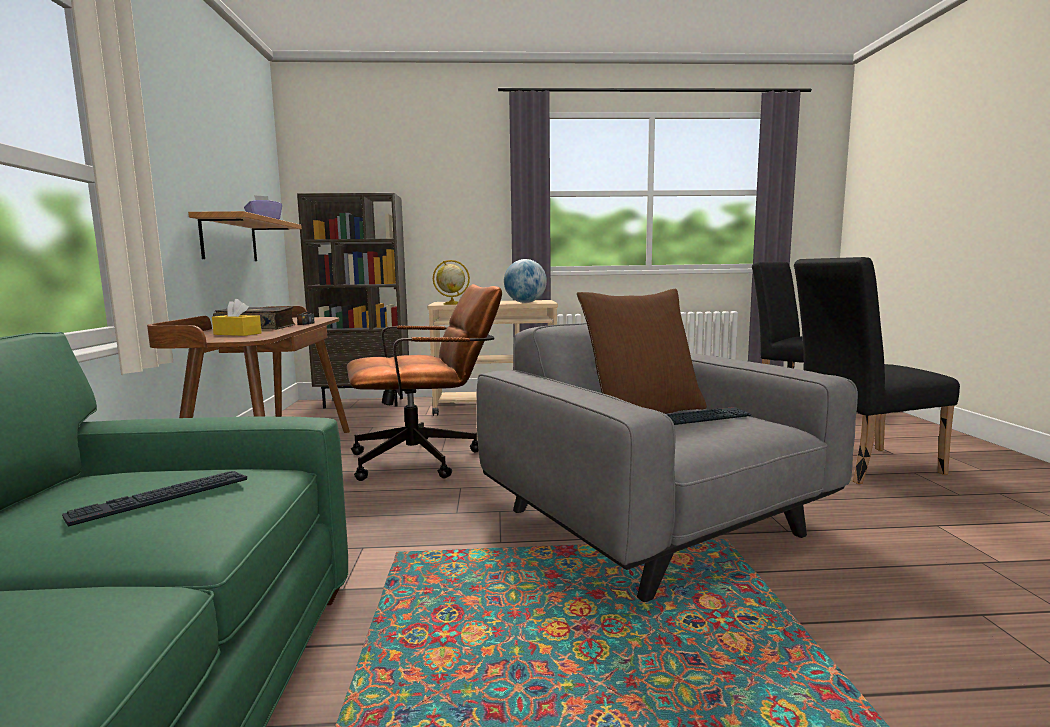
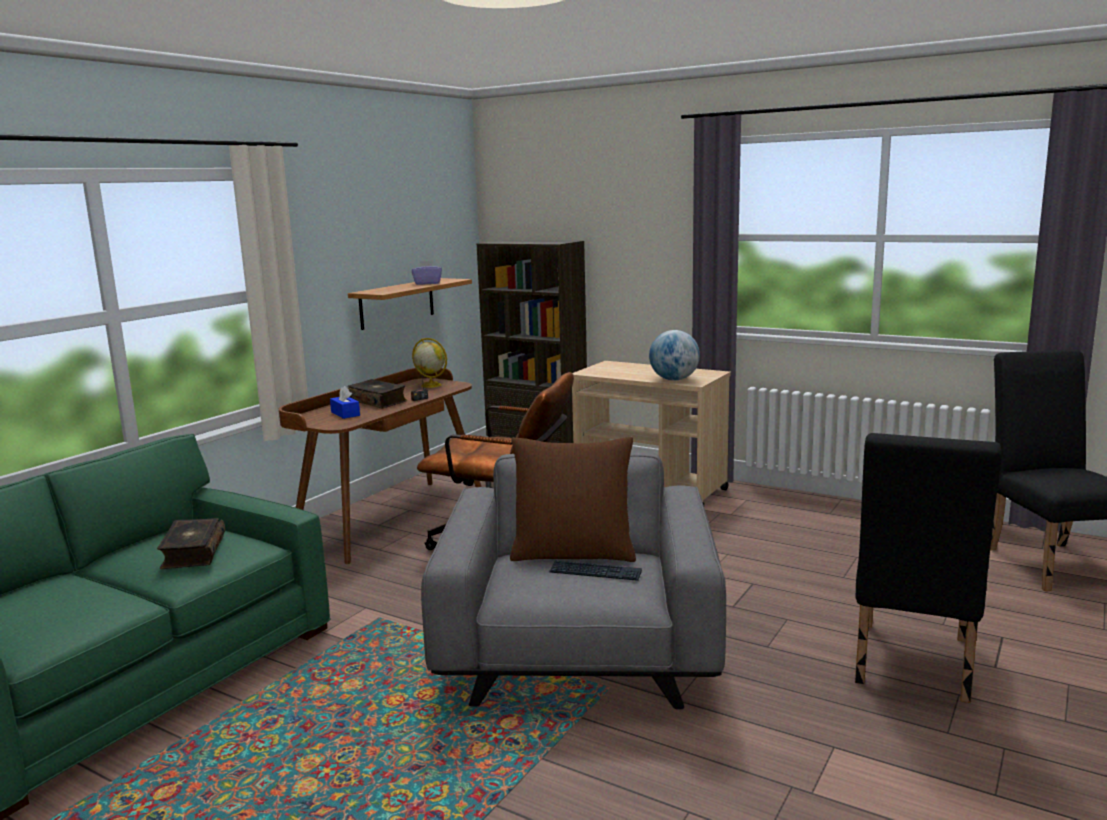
camera: 35 degrees right, 5 degrees up
(161, 498) = (192, 553): keyboard -> book
(237, 334) = (345, 414): yellow tissue box -> blue tissue box
(451, 304) = (598, 373): globe -> globe (430, 385)
(859, 465) = (910, 666): black chair -> black chair turned 90 degrees counterclockwise

